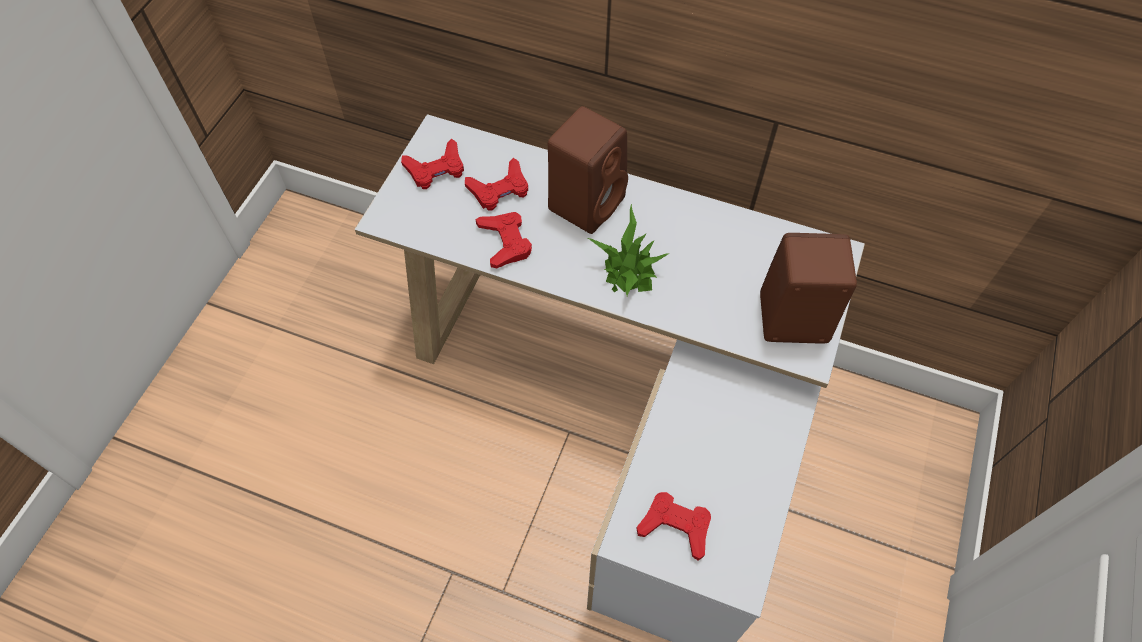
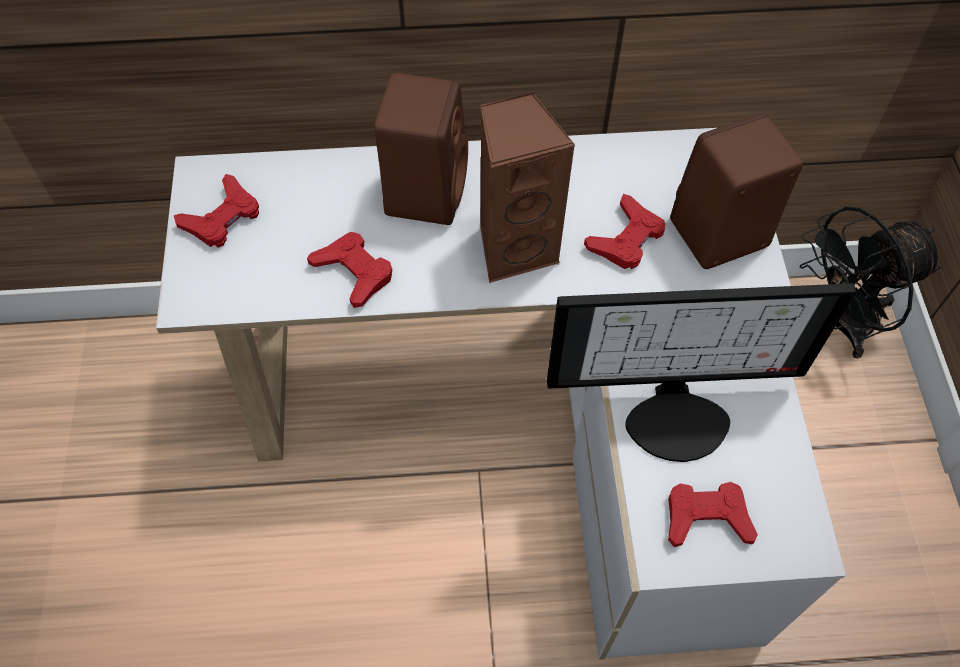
camera: 25 degrees left, 0 degrees up
(499, 189) = (314, 214): red game controller -> red game controller (626, 239)
(629, 268) = (514, 247): potted plant -> brown speaker
(695, 442) = (677, 414): none -> monitor
(920, 440) = (839, 322): none -> black fan

